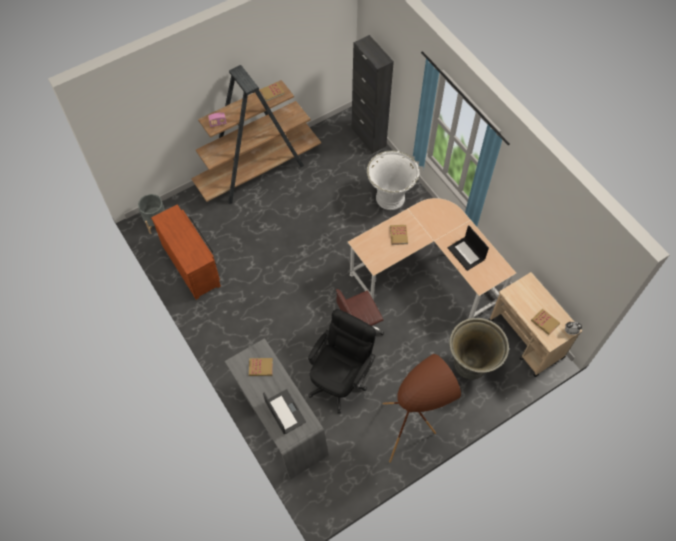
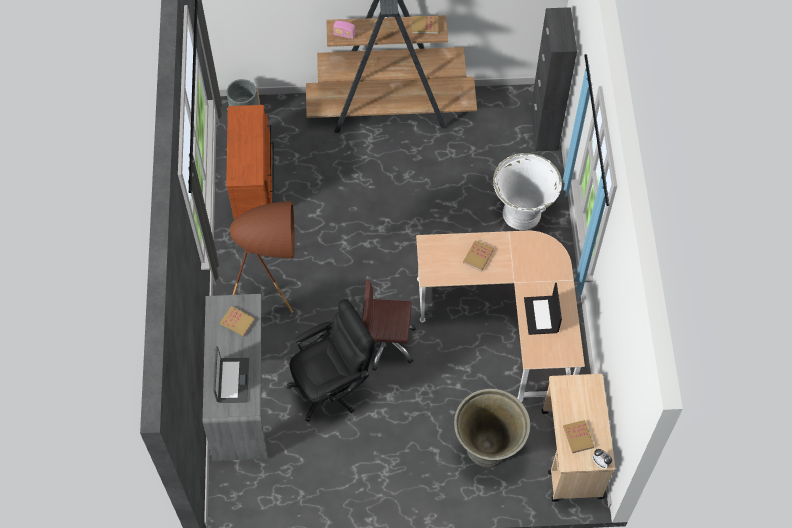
camera: 30 degrees right, 0 degrees up
(413, 427) = (377, 479): brown floor lamp -> brown floor lamp (274, 295)

